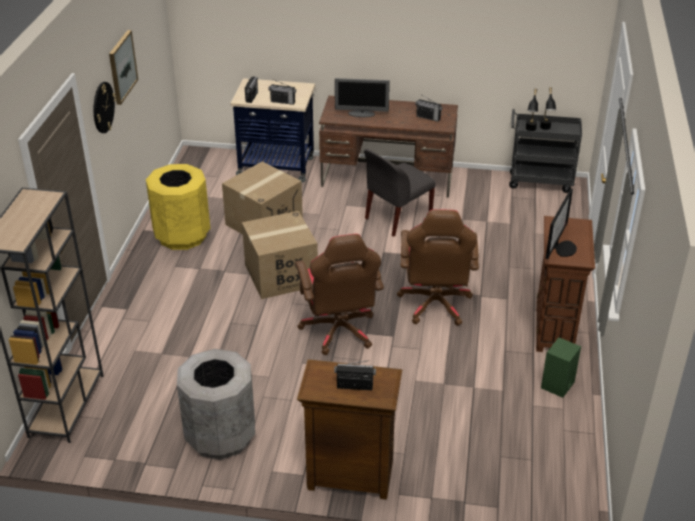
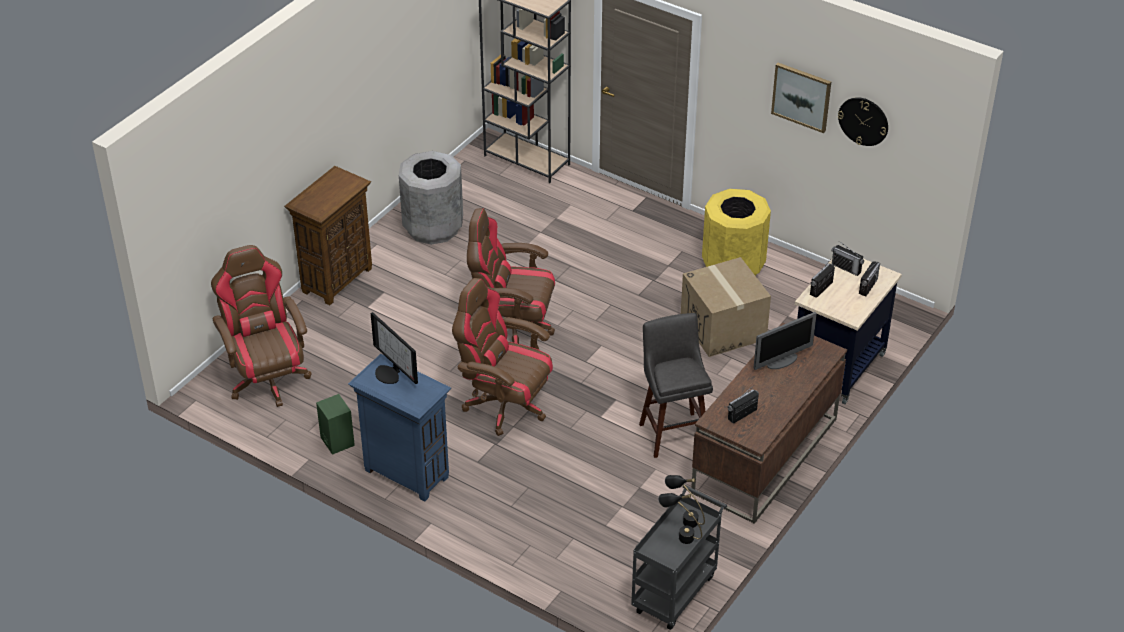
camera: 115 degrees right, 5 degrees up
(103, 107) = (743, 87): wall clock -> wall clock (863, 121)
(281, 275) = (622, 315): cardboard box -> none
(354, 386) = (321, 193): radio -> radio (868, 286)
(361, 114) = (782, 361): monitor -> monitor turned 150 degrees counterclockwise
(396, 218) = (673, 432): grey chair -> grey stool
(527, 467) = (268, 379): none -> brown office chair
(555, 331) = (405, 474): brown cabinet -> blue cabinet

